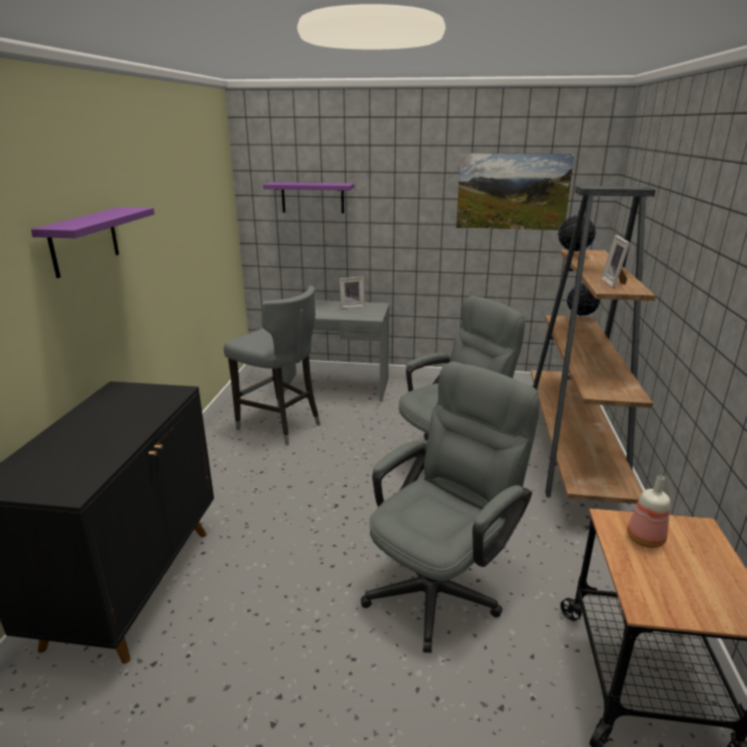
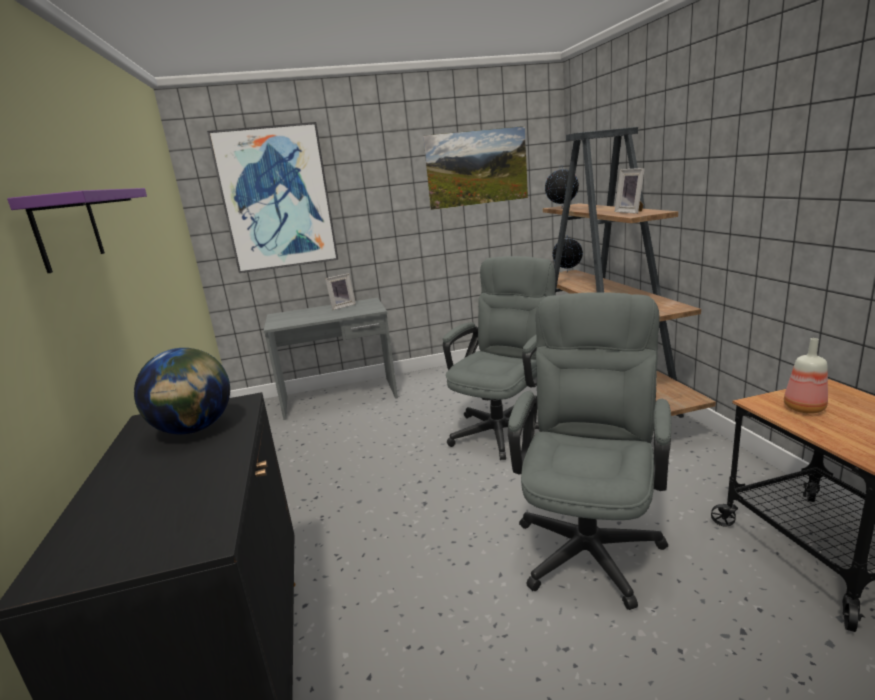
camera: 20 degrees left, 5 degrees down
(133, 406) = (194, 429): none -> globe
(280, 426) = (305, 447): grey stool -> none
(312, 197) = (277, 199): purple shelf -> picture

